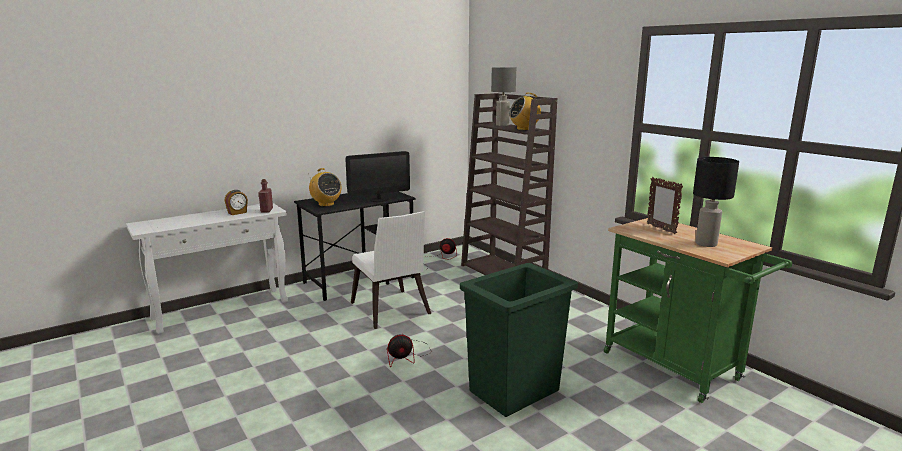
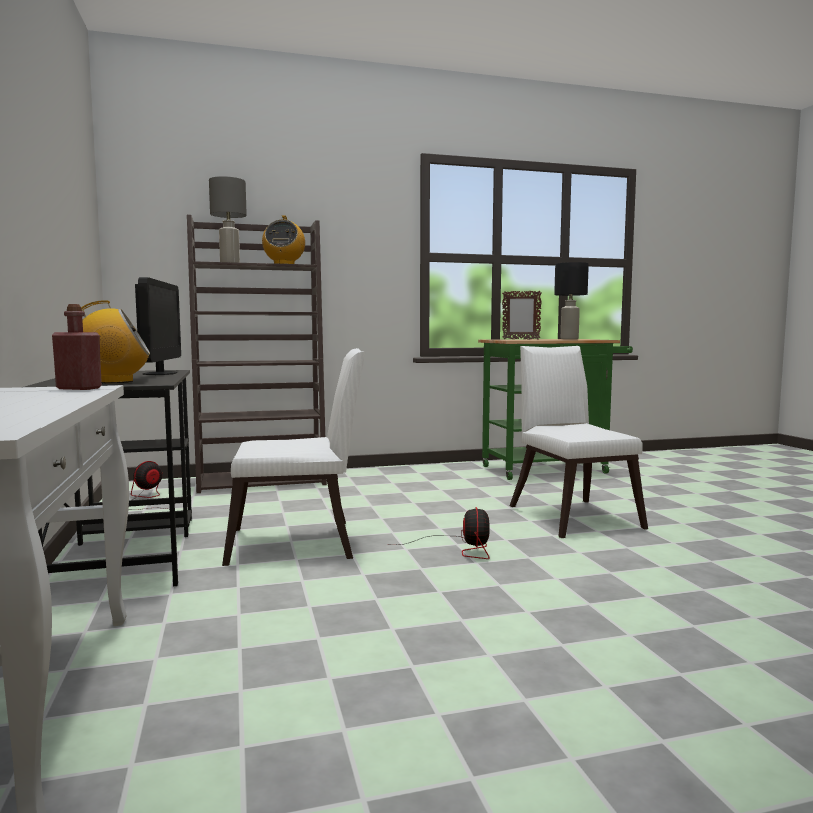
camera: 70 degrees left, 10 degrees down
(237, 213) = (33, 396): alarm clock -> none
(515, 391) = (571, 515): green trash can -> white chair

